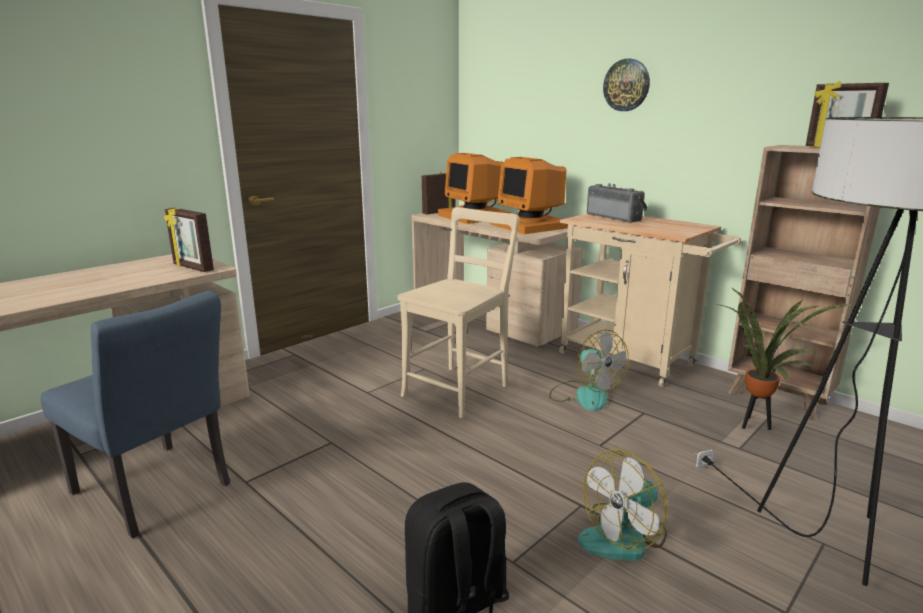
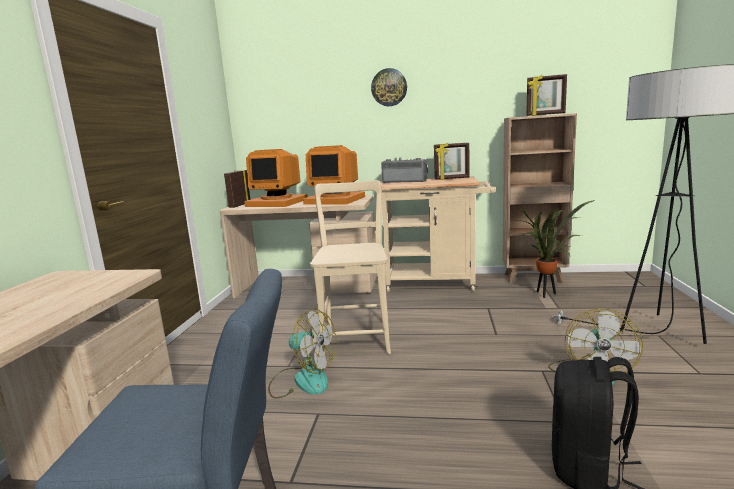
camera: 35 degrees left, 5 degrees down
(192, 268) = (105, 280): picture frame -> picture frame (452, 179)
(584, 395) = (441, 310): fan -> fan (302, 380)

